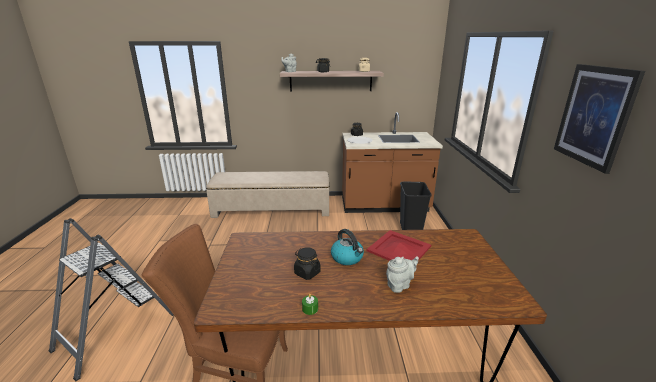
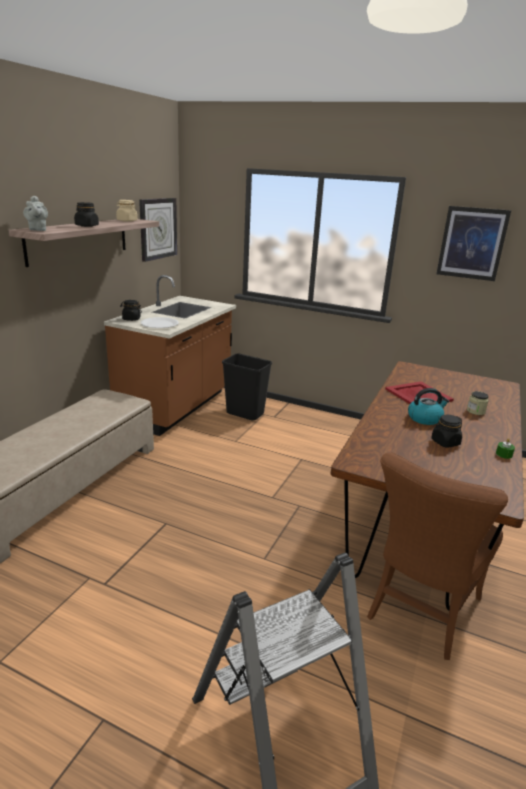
camera: 65 degrees left, 0 degrees up
(400, 285) = (476, 411): grey teapot -> jar
(410, 80) = (158, 228): none -> wall clock

